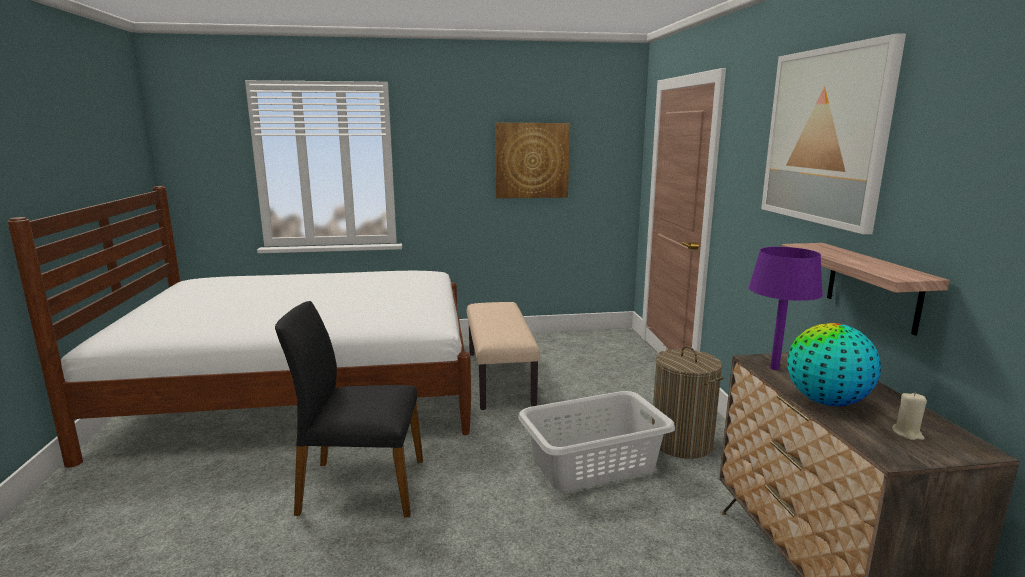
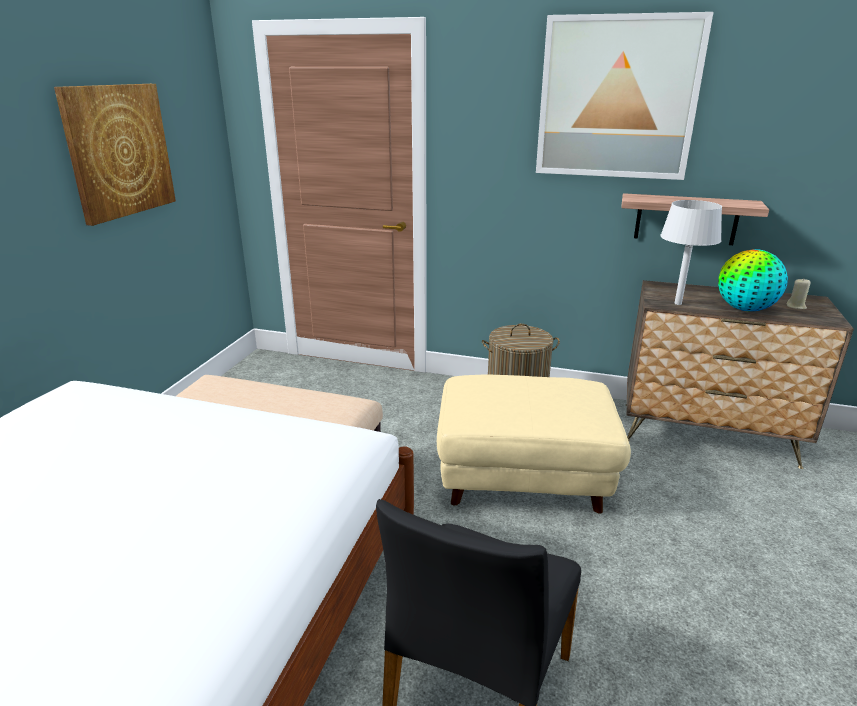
camera: 65 degrees left, 10 degrees up
(592, 463) = (522, 477): grey laundry basket -> beige ottoman
(774, 368) = (678, 303): purple table lamp -> grey table lamp

